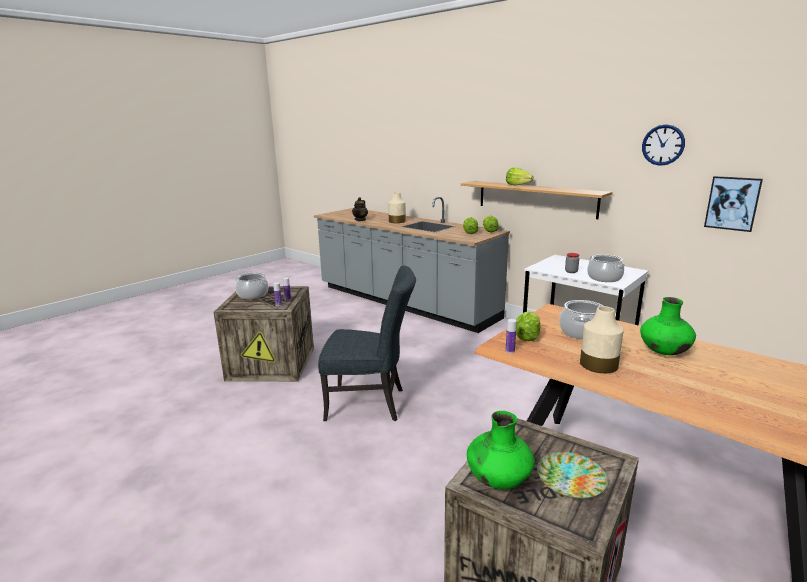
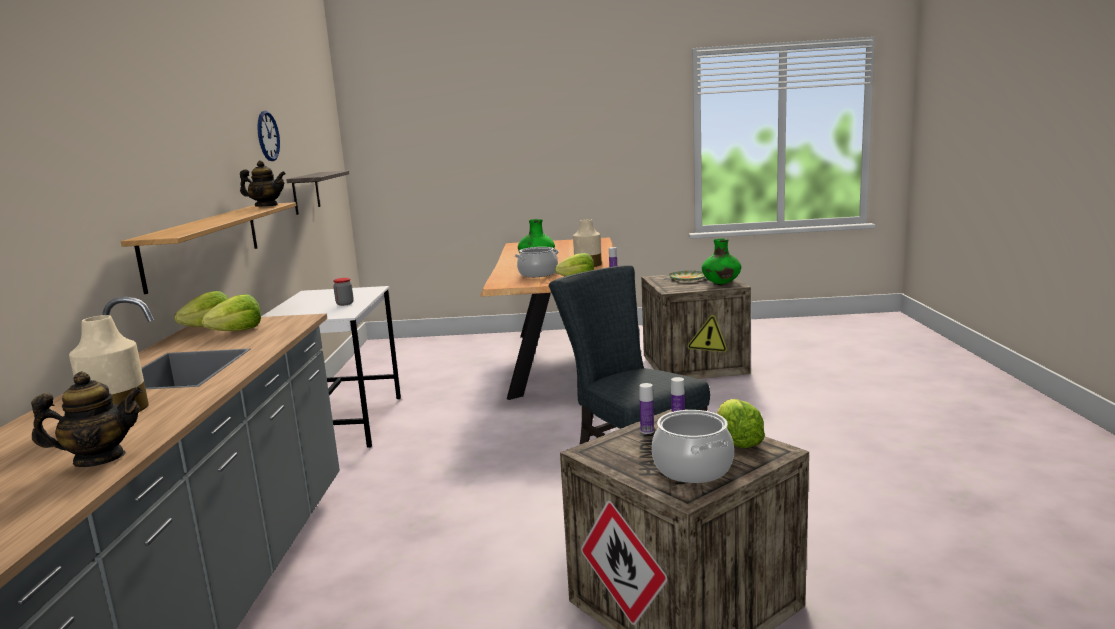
camera: 130 degrees left, 5 degrees down
(517, 185) = (201, 222): lettuce -> lettuce (737, 441)
(582, 191) = (266, 206): none -> teapot
(604, 278) = (358, 293): cooking pot -> none
(732, 203) = (305, 193): picture -> shelf

